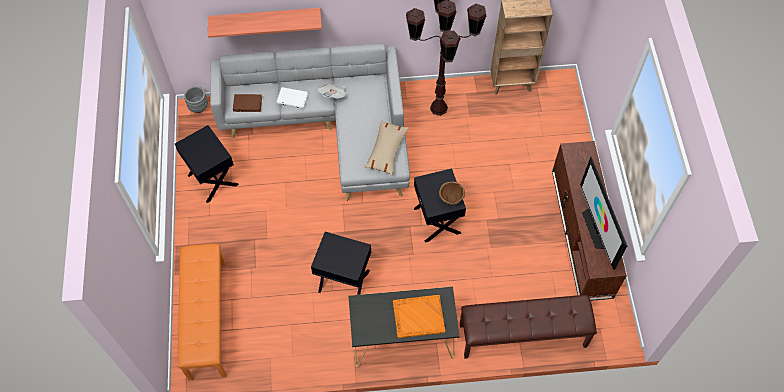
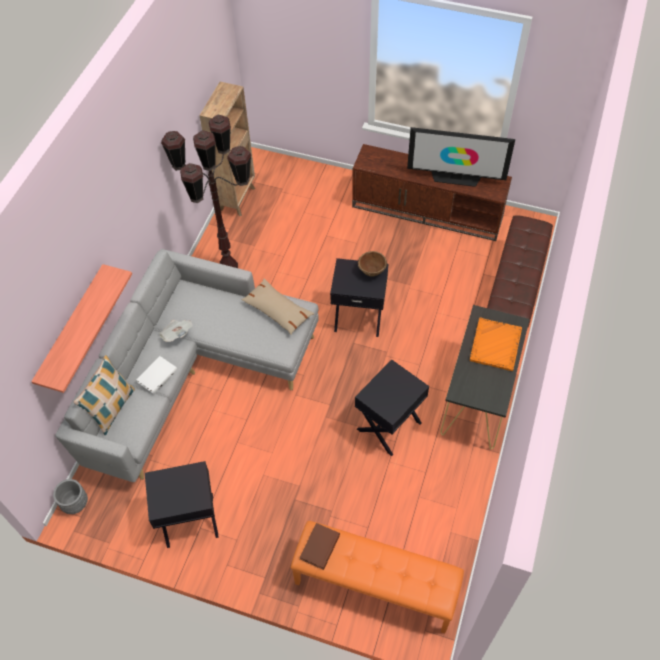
camera: 65 degrees left, 5 degrees down
(248, 103) = (134, 424): brown book -> brown book (319, 546)
(254, 85) = (112, 408): none -> pillow

